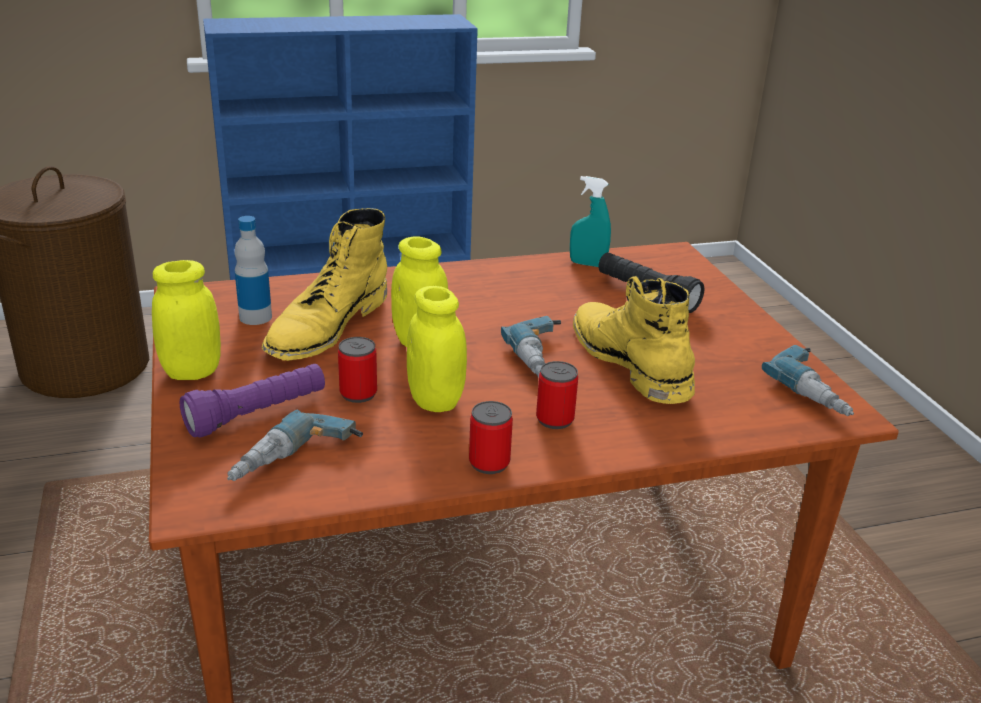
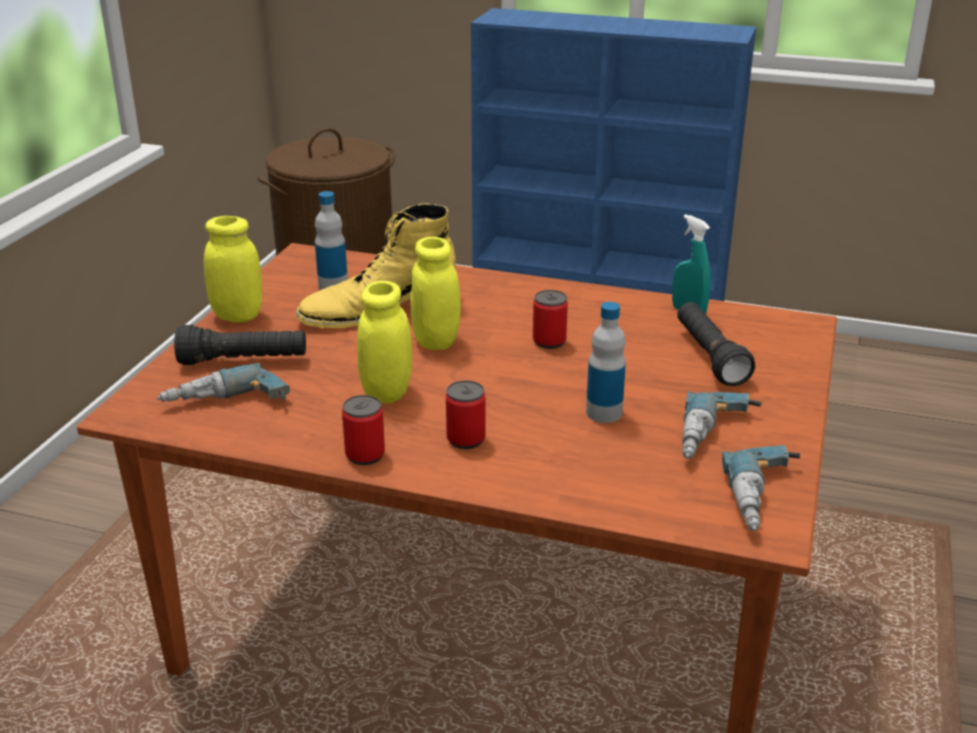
camera: 35 degrees right, 0 degrees up
(257, 414) = (243, 361): purple flashlight -> black flashlight
(358, 393) = (334, 368): can -> can (549, 341)
(545, 359) = (527, 387): power drill -> power drill (718, 438)
(629, 362) = (604, 413): yellow boot -> bottle

